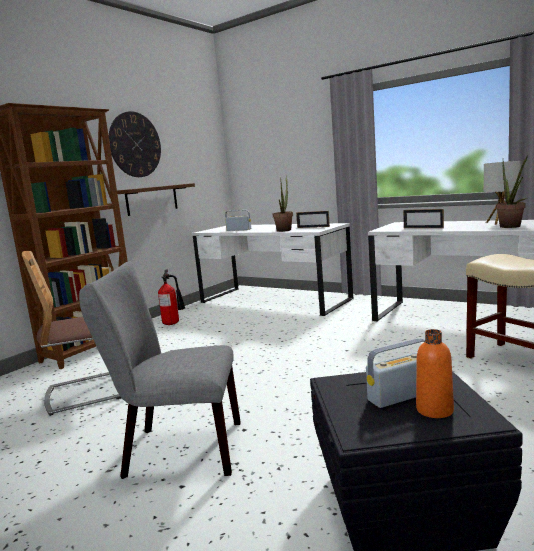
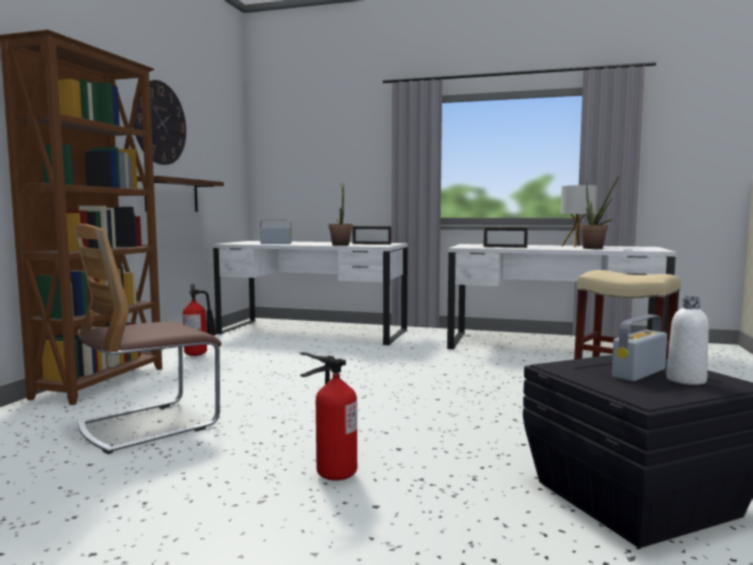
camera: 20 degrees left, 5 degrees down
(176, 450) = (332, 474): grey chair -> fire extinguisher
(434, 410) = (686, 380): orange bottle -> white bottle

